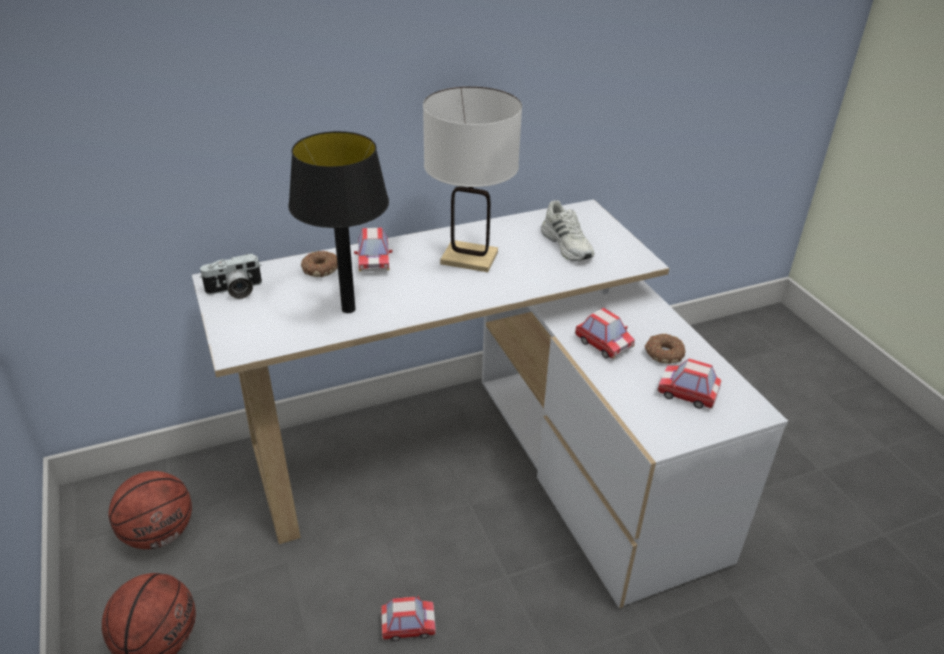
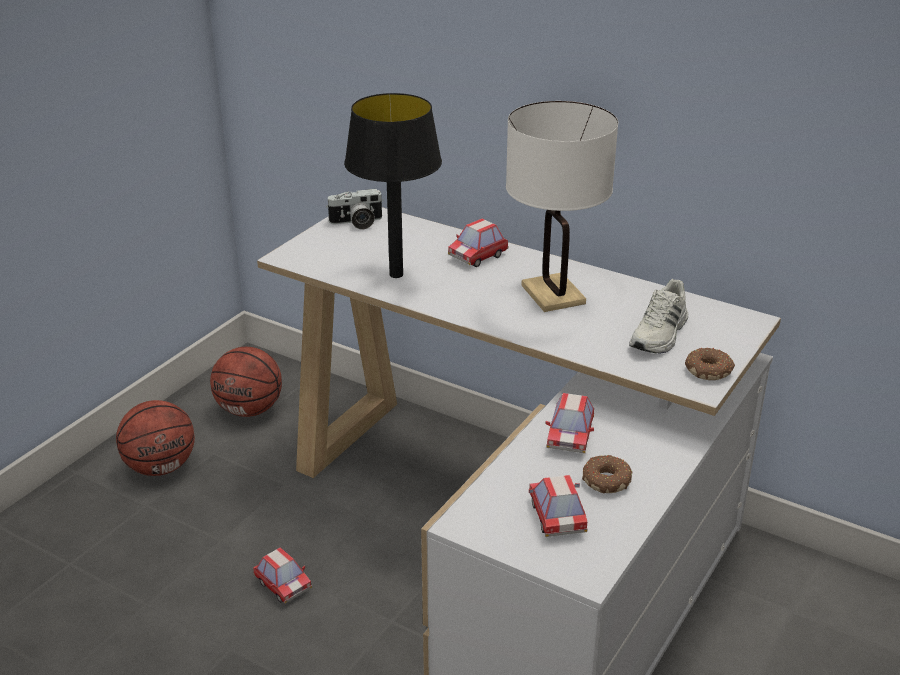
camera: 55 degrees right, 5 degrees down
(235, 291) = (357, 223): camera -> camera turned 45 degrees counterclockwise
(320, 268) = (434, 240): donut -> donut (709, 370)

